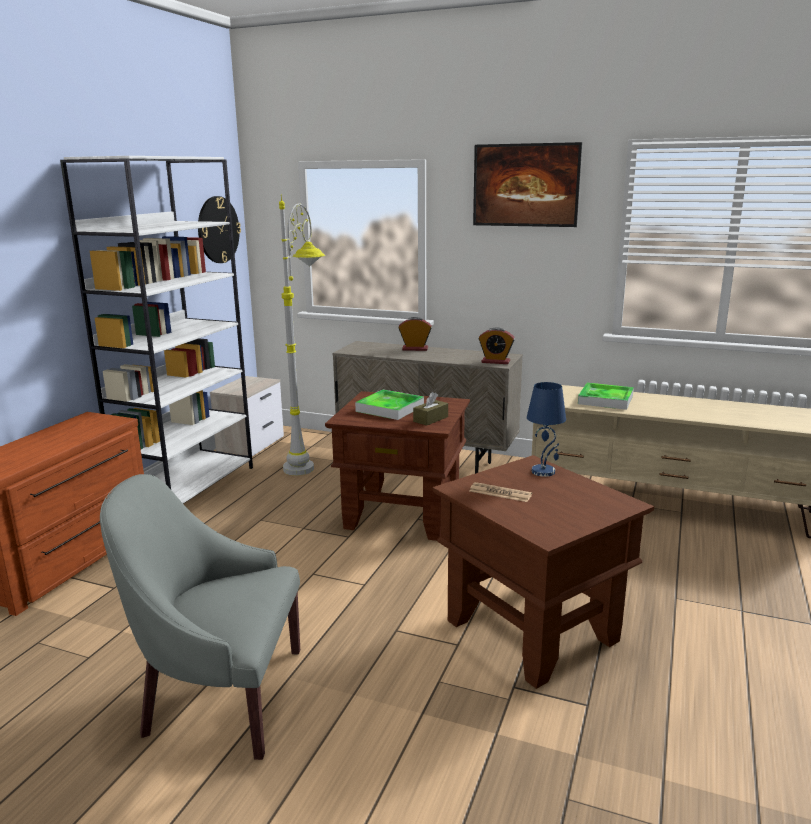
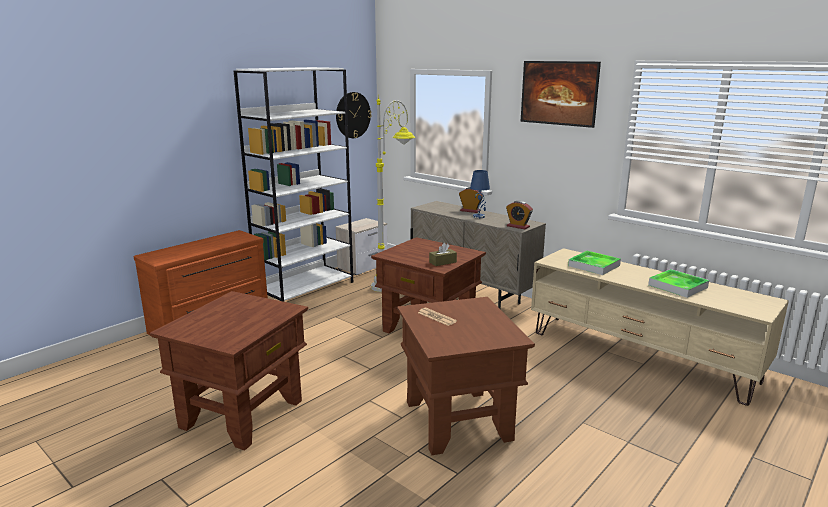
camera: 20 degrees right, 0 degrees up
(220, 696) = (243, 413): grey armchair -> brown side table
(390, 408) = (423, 251): tray -> tray (677, 286)
(544, 471) = (482, 308): blue table lamp -> blue table lamp (479, 216)

